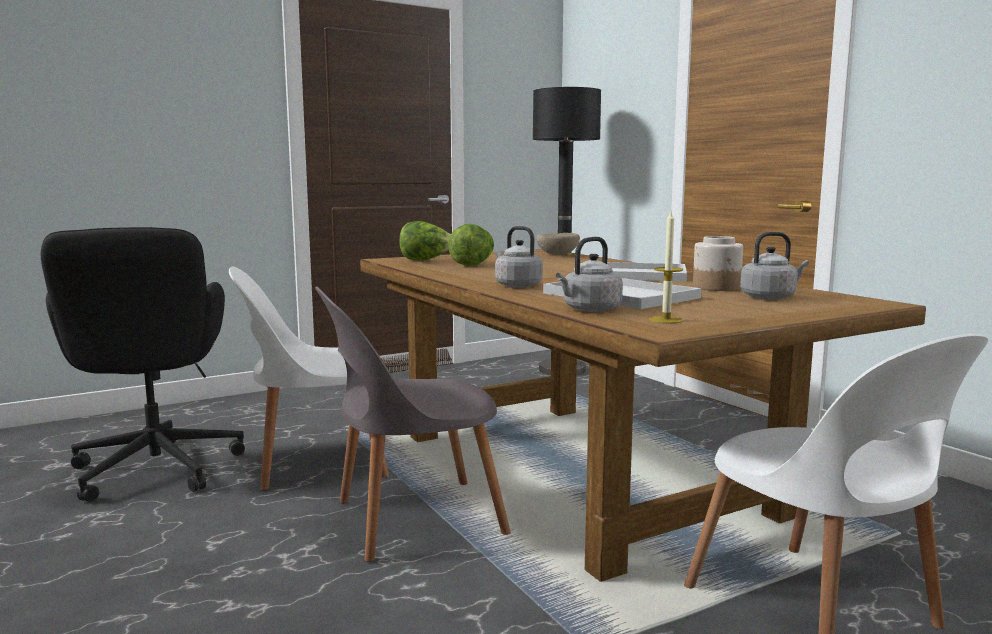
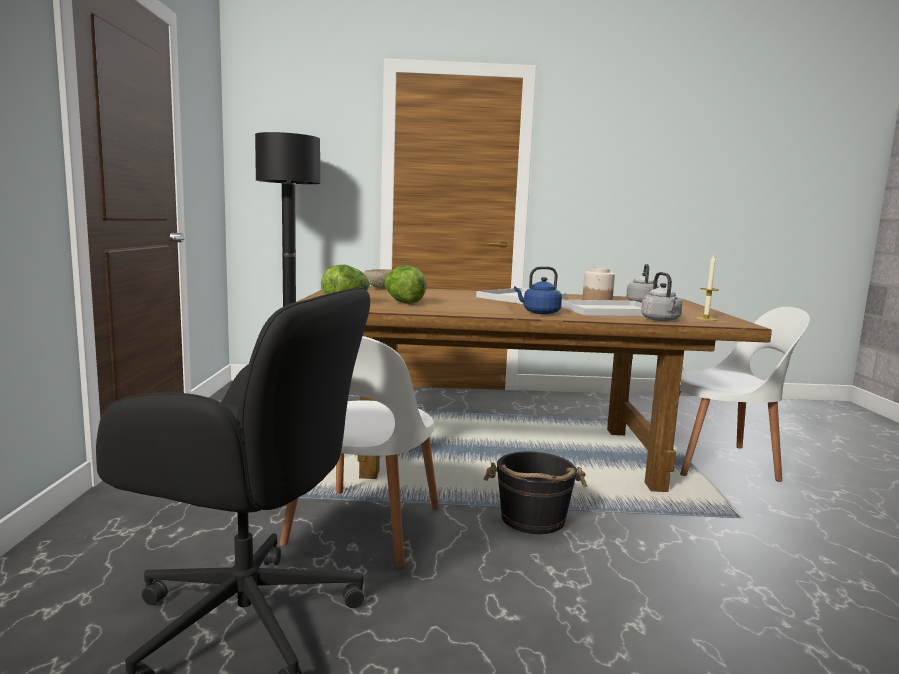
camera: 60 degrees left, 0 degrees up
(412, 519) = (532, 519): grey chair -> black bucket
(516, 285) = (539, 312): grey kettle -> blue kettle

